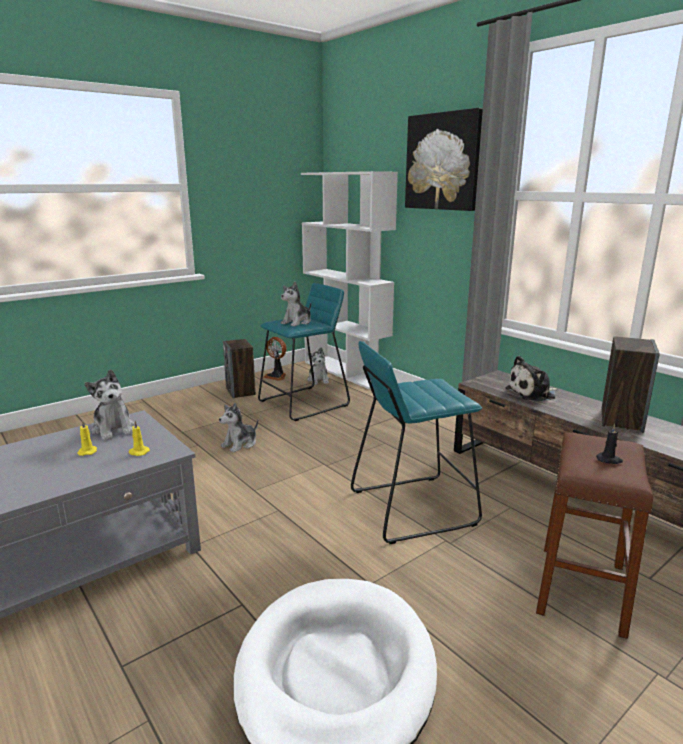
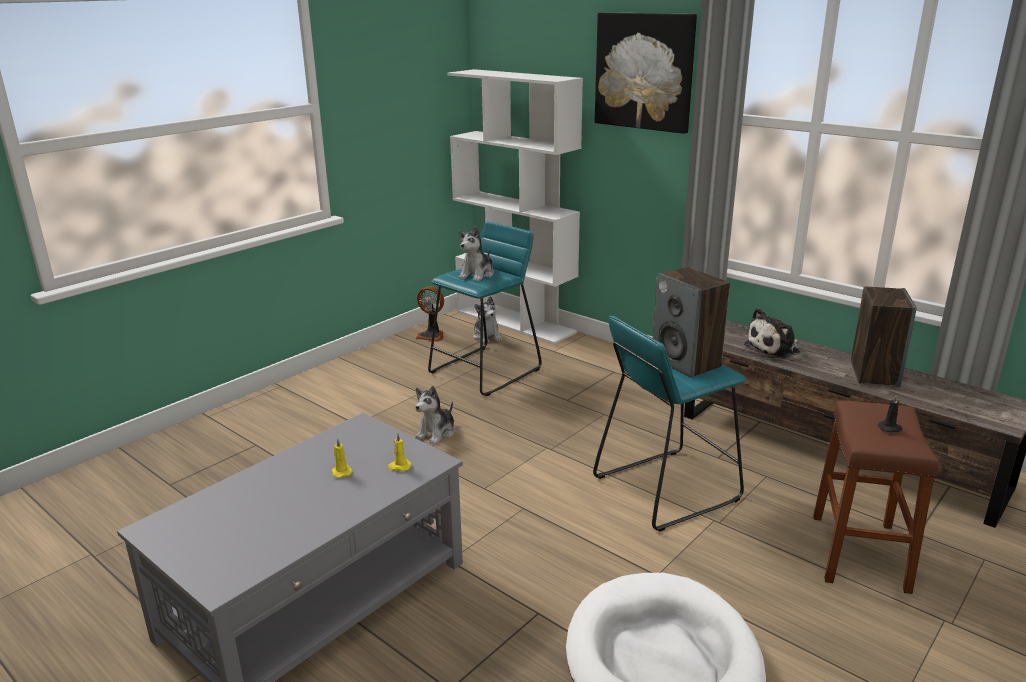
camera: 10 degrees left, 5 degrees up
(114, 429) = (348, 440): plush toy -> none
(241, 391) = (398, 361): speaker -> speaker (686, 362)

